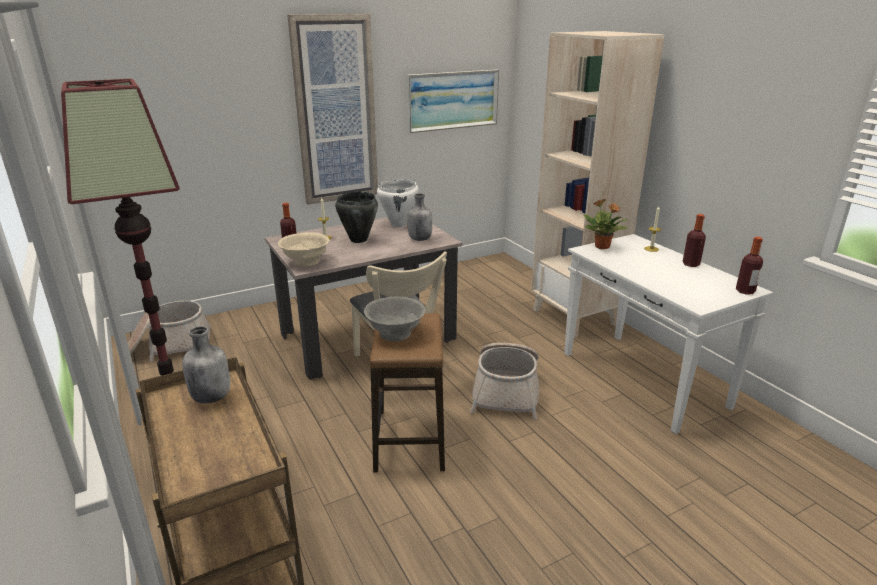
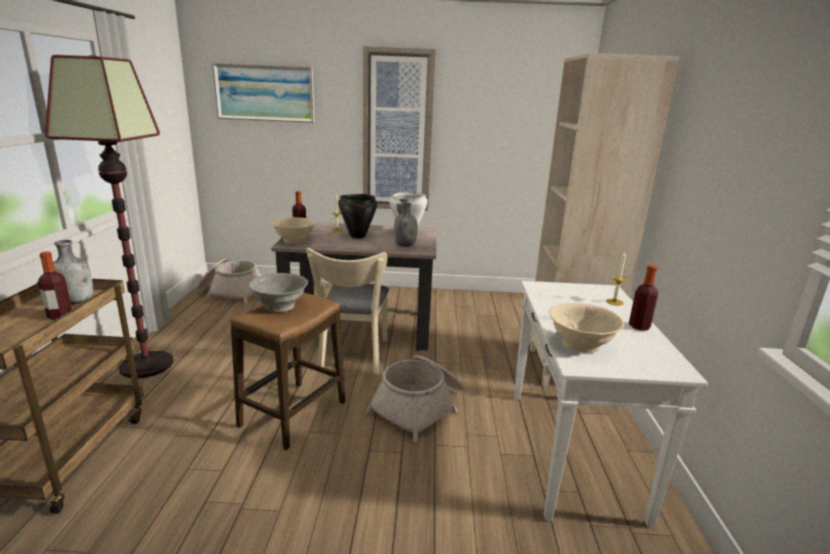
camera: 30 degrees right, 5 degrees down
(453, 100) = (515, 135): picture -> picture (265, 93)
(602, 247) = (560, 287): potted plant -> none
(681, 290) = (581, 345): none -> beige bowl
(745, 291) = (666, 370): bottle -> bottle (60, 316)

